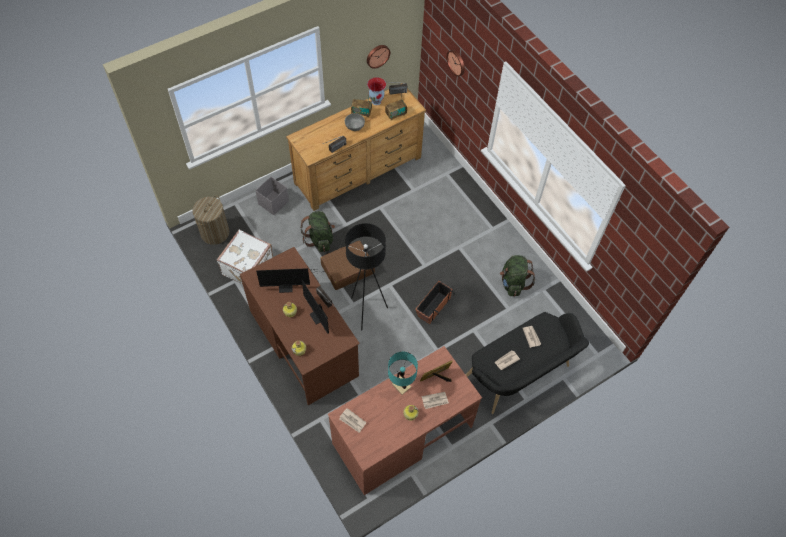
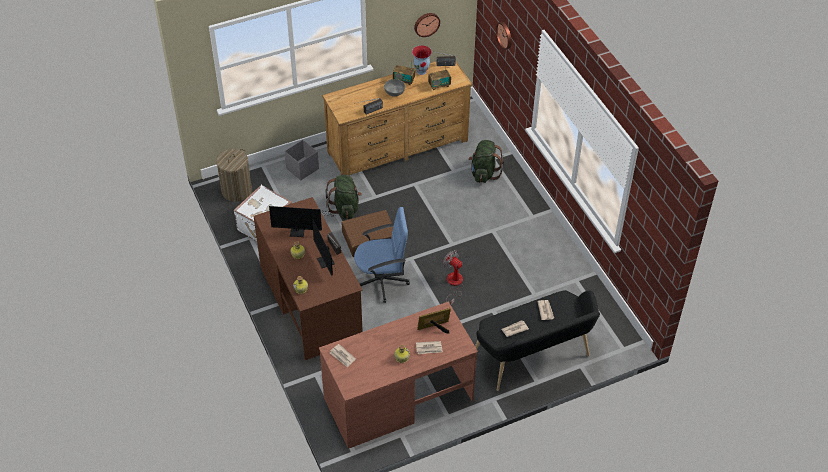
camera: 10 degrees right, 10 degrees down
(366, 311) = (382, 280): black floor lamp -> blue office chair
(401, 385) = (397, 331): turquoise table lamp -> none
(433, 307) = (454, 284): planter -> fan
(513, 283) = (544, 270): green backpack -> green backpack (484, 173)

